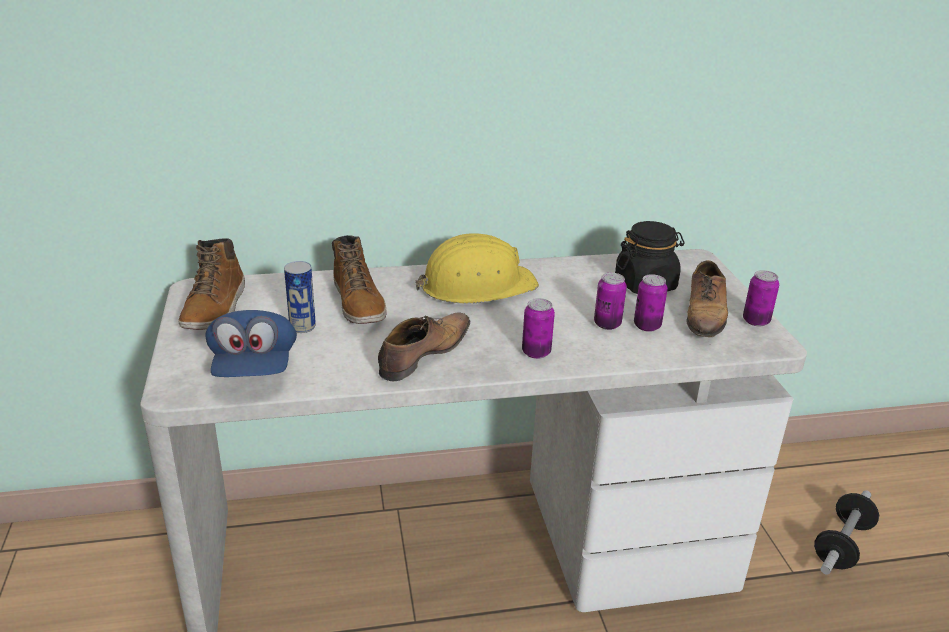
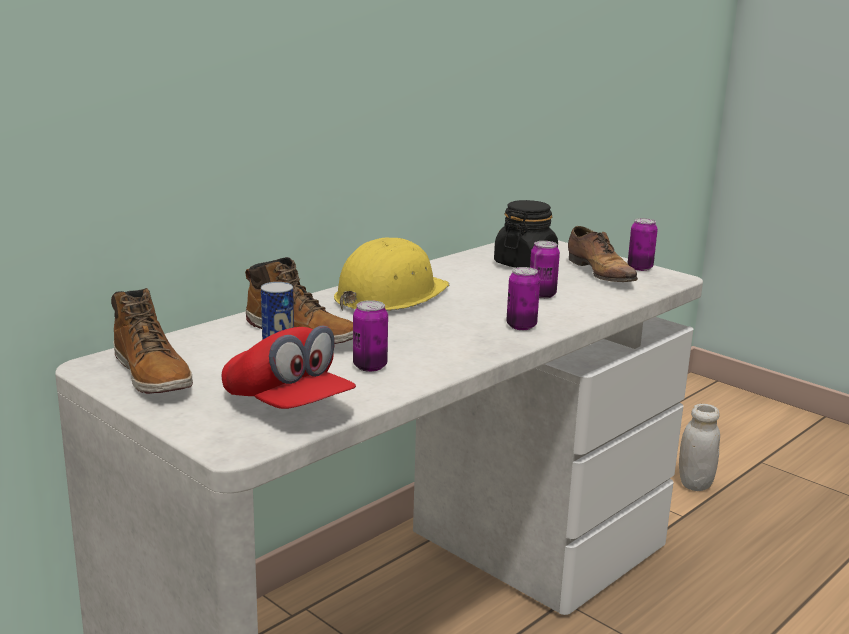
camera: 35 degrees left, 10 degrees down
(254, 368) = (288, 406): blue cap -> red cap
(423, 355) = (431, 352): shoe -> none
(647, 326) = (572, 289): can -> can (370, 366)
(842, 545) = (695, 484): dumbbell -> white jar

